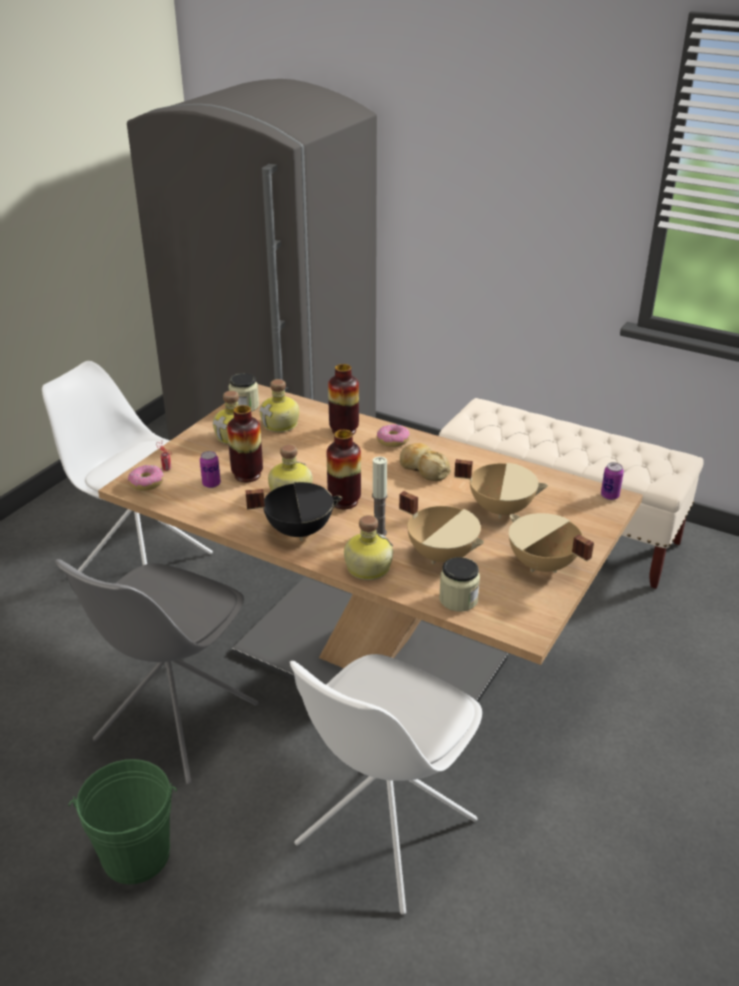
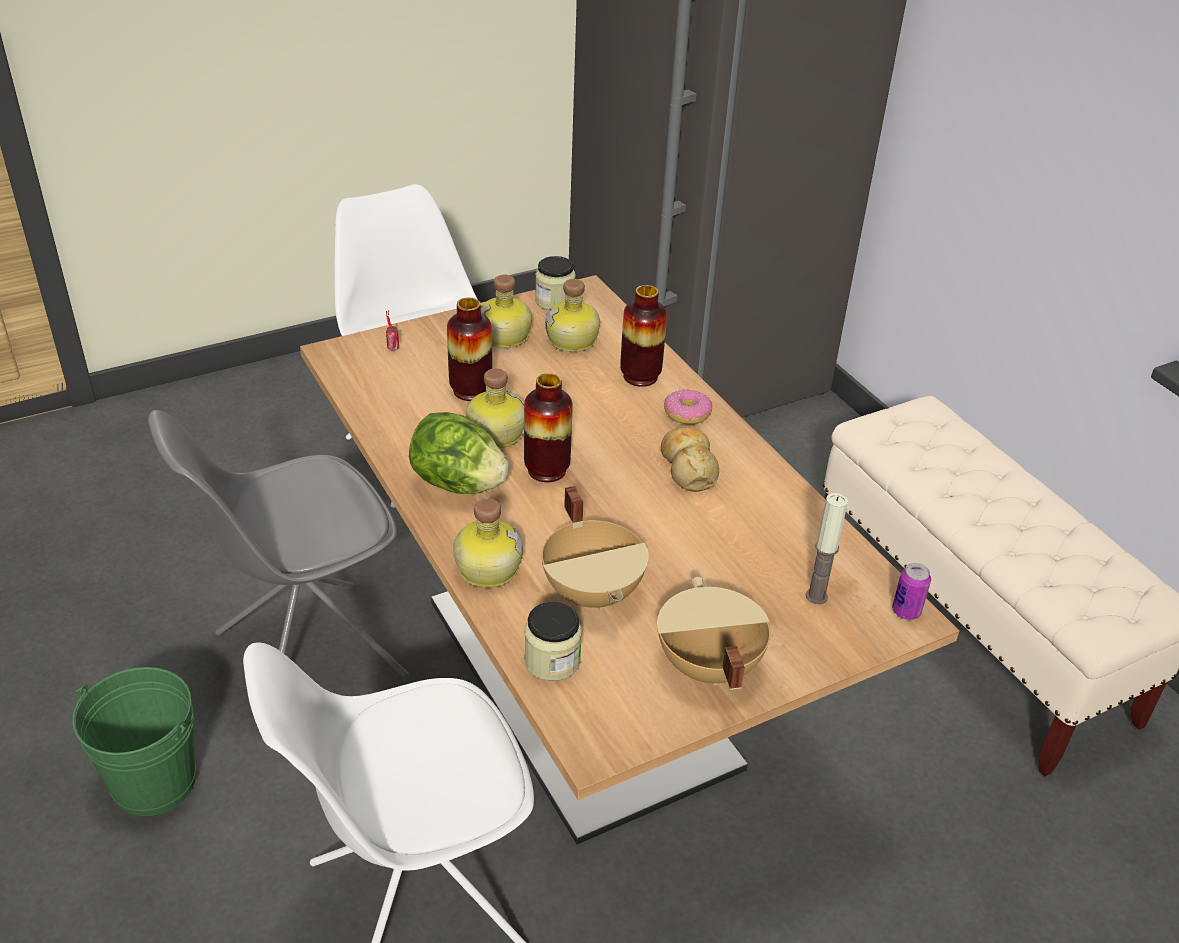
camera: 30 degrees right, 5 degrees up
(146, 483) = (355, 357): donut -> none
(211, 484) = (421, 386): can -> none
(298, 530) = (458, 484): black cooking pot -> lettuce
(379, 532) = (547, 528): candle -> candle (816, 596)
(500, 508) = (733, 563): beige cooking pot -> none

